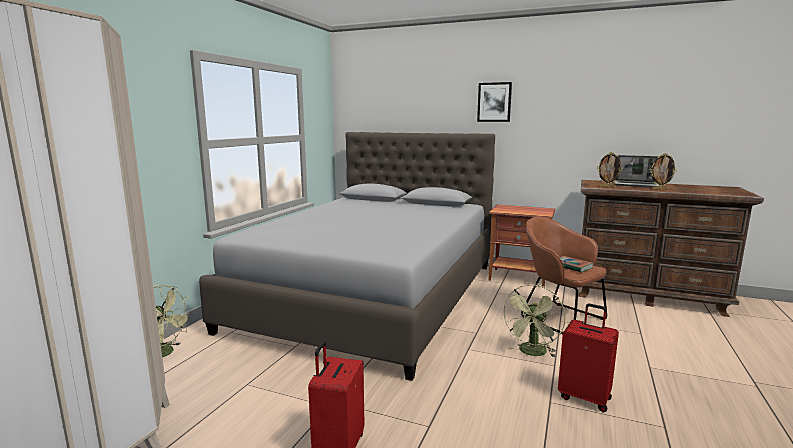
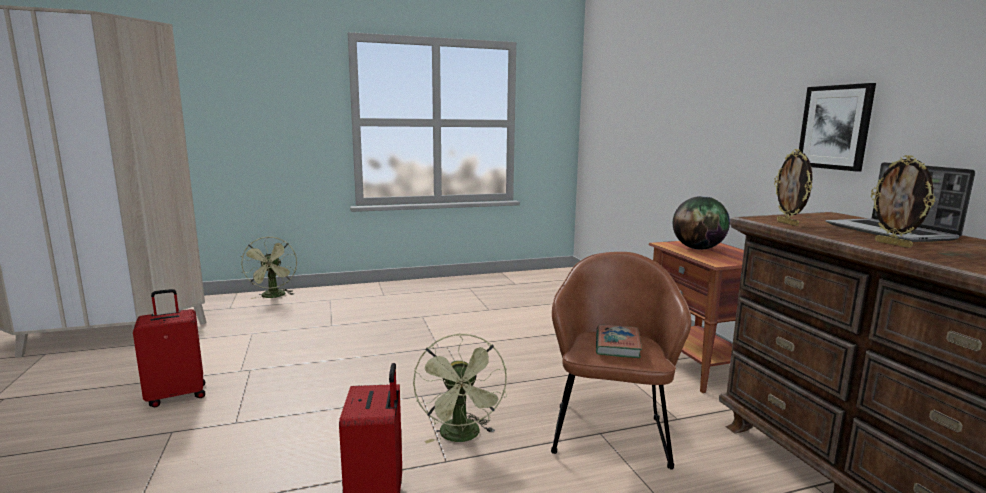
camera: 50 degrees right, 0 degrees up
(373, 295) = (484, 315): grey bed -> none
(494, 102) = (723, 65): picture -> picture (835, 127)
(515, 210) = (698, 248): none -> globe
(532, 353) = (462, 437): green fan -> green fan turned 90 degrees counterclockwise

